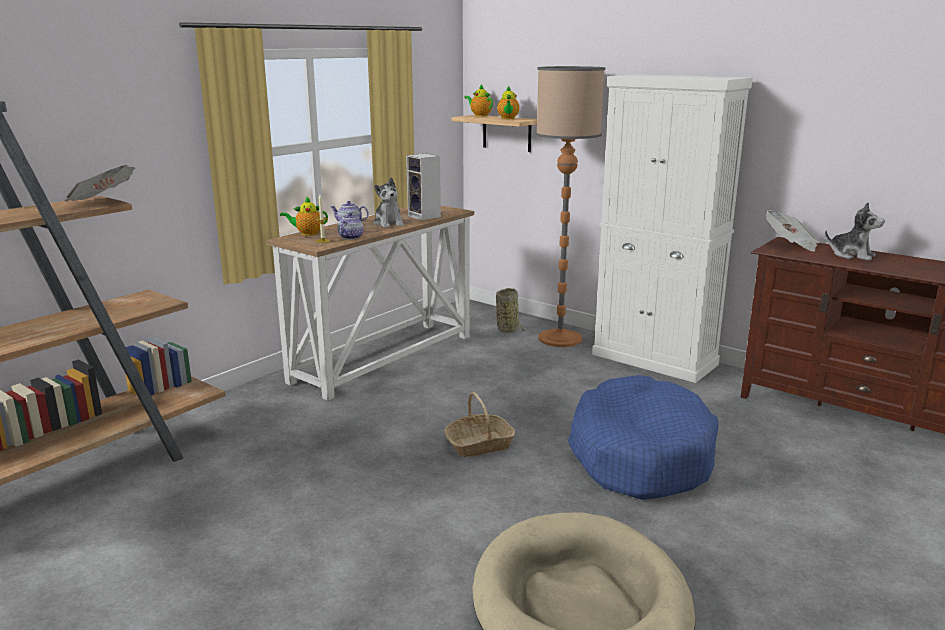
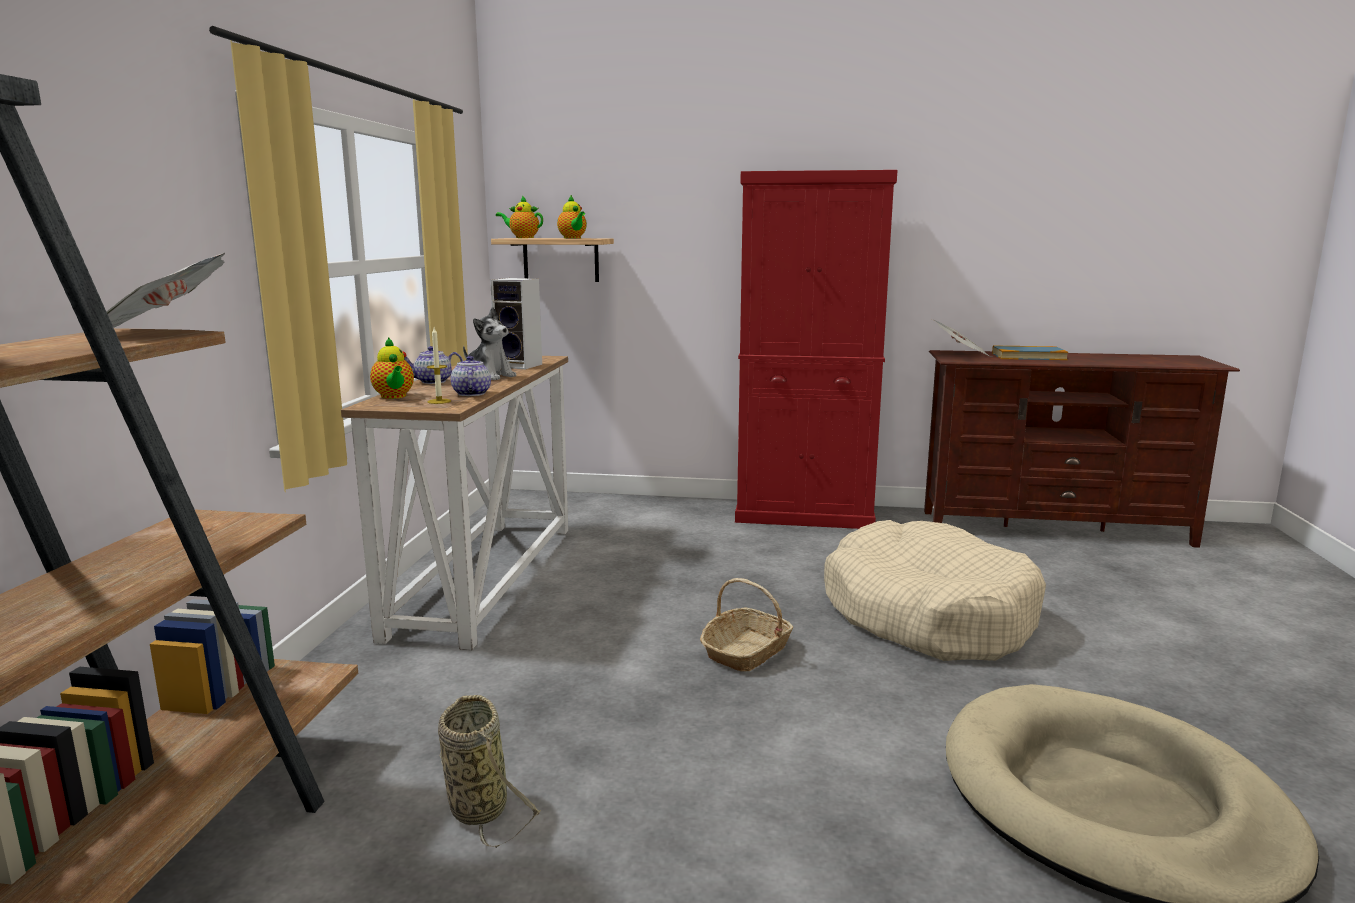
camera: 30 degrees left, 5 degrees down
(307, 234) = (394, 397): teapot -> teapot turned 75 degrees counterclockwise
(507, 329) = (603, 513): basket -> basket (476, 805)
(560, 338) = (678, 512): floor lamp -> none
(640, 455) = (927, 615): blue dog bed -> beige dog bed
(654, 359) = (805, 515): white cabinet -> red cabinet
(852, 255) = (1028, 356): plush toy -> book

